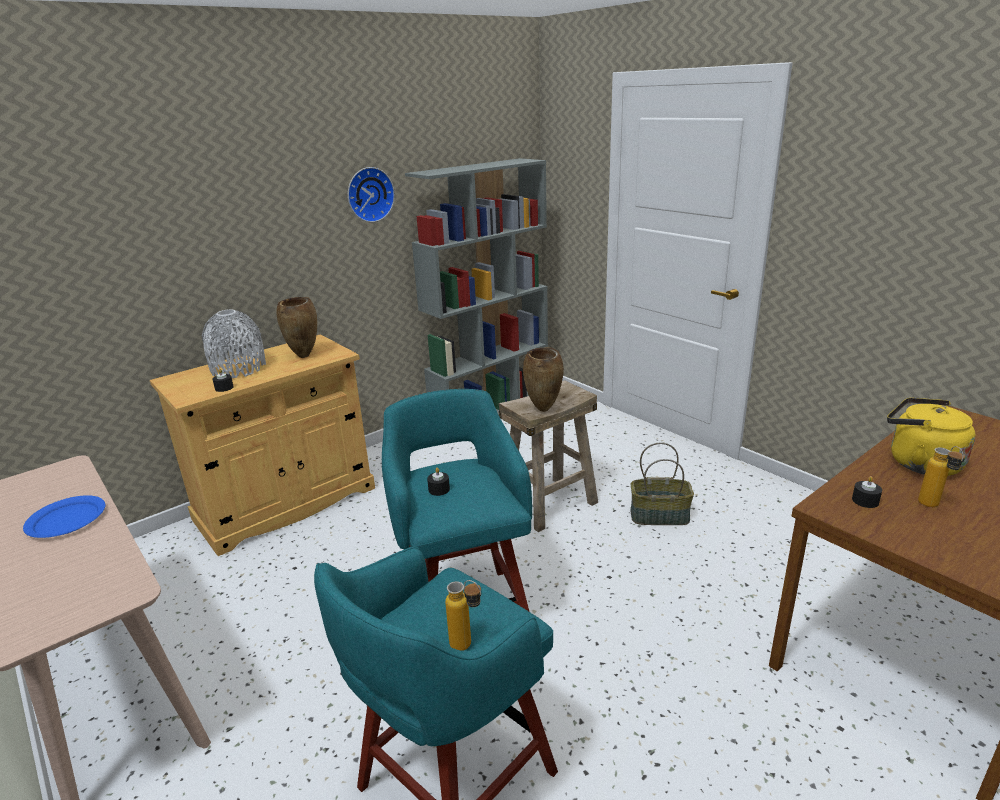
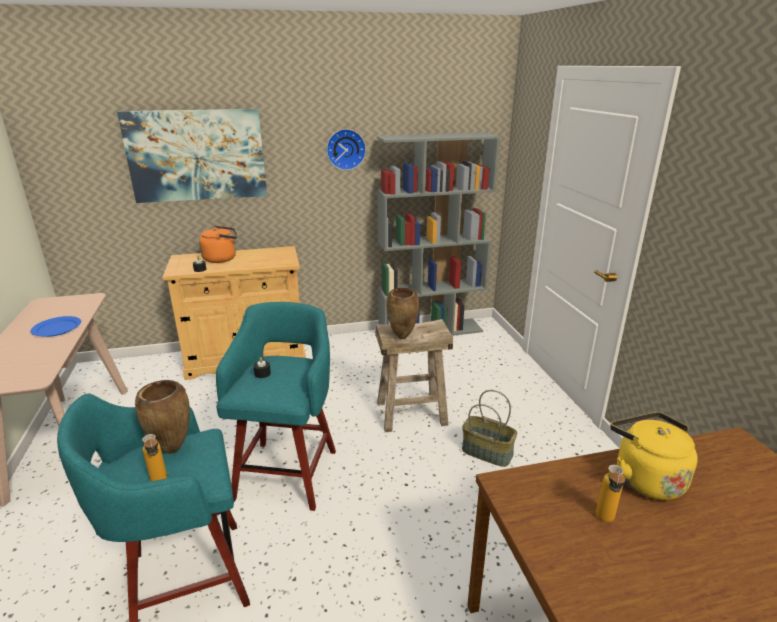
camera: 25 degrees right, 0 degrees up
(173, 224) = (197, 155): none -> picture
(238, 368) = (222, 258): grey vase -> orange kettle
(304, 356) = (266, 259): brown vase -> brown vase (172, 450)
(865, 501) = (546, 491): black candle -> none

